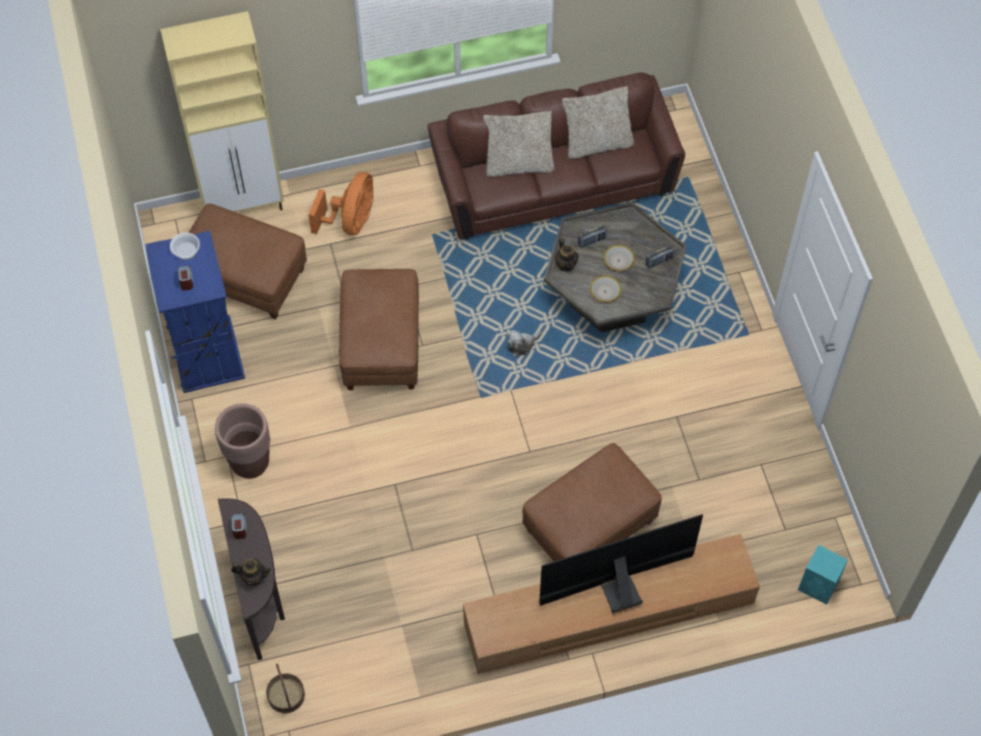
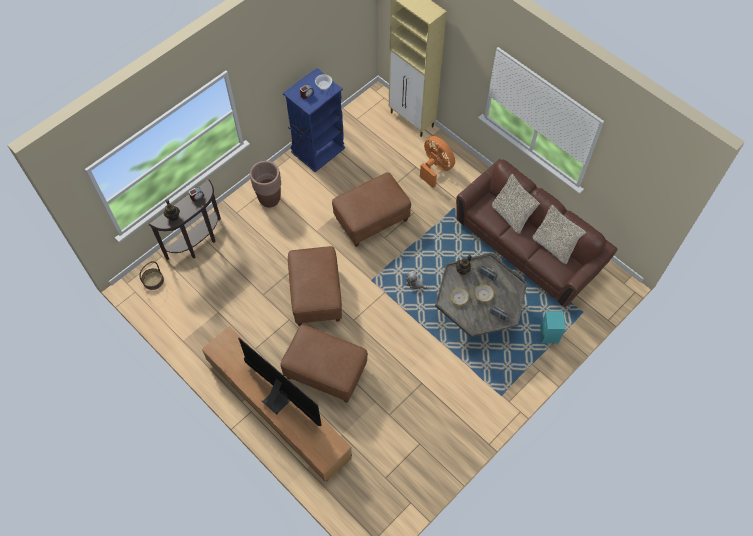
camera: 60 degrees right, 0 degrees up
(244, 279) = (370, 142): brown ottoman -> brown ottoman (315, 295)
(350, 221) = (435, 168): orange fan -> orange fan turned 120 degrees counterclockwise
(819, 586) = (359, 515): turquoise speaker -> turquoise speaker (549, 335)

